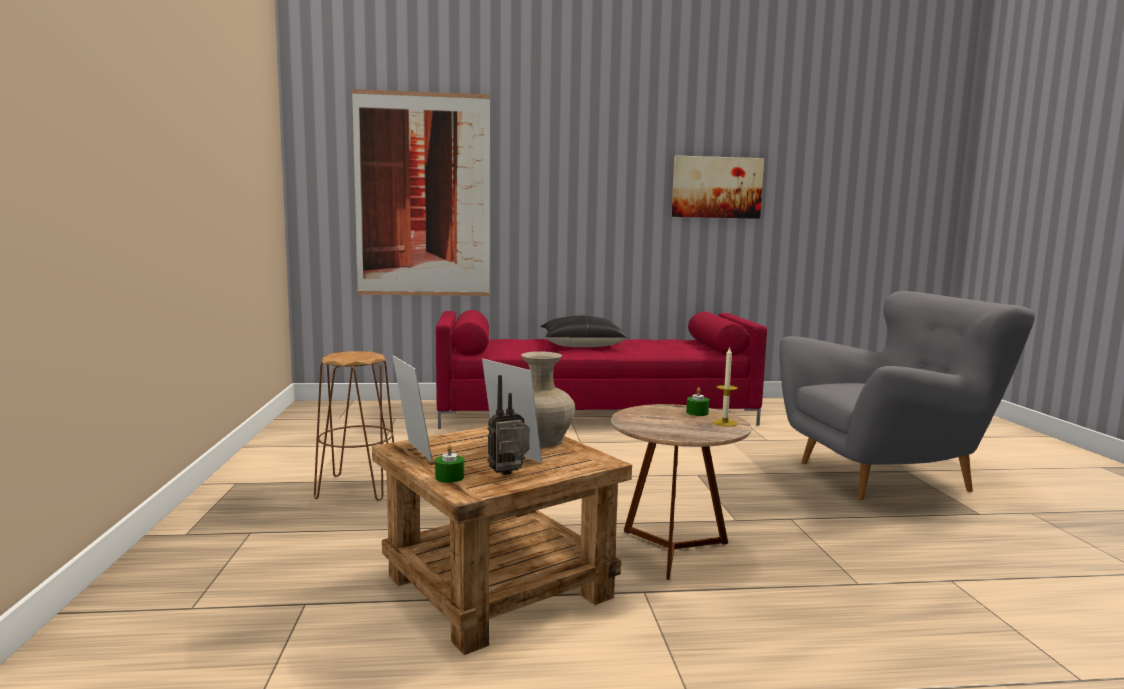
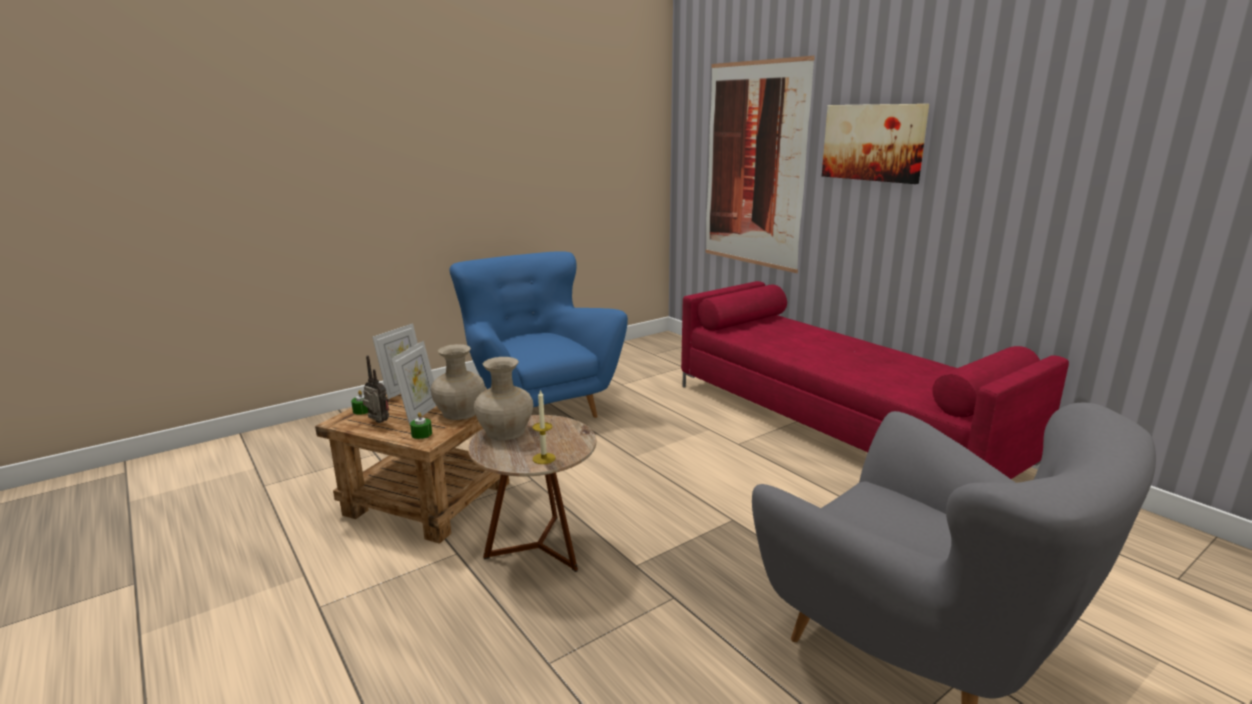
camera: 60 degrees right, 10 degrees up
(357, 487) = (537, 407): brown stool -> blue armchair
(581, 345) = (829, 347): black pillow -> none
(645, 425) = (505, 431): none -> beige vase
(697, 413) = (567, 442): green candle -> green candle (421, 434)
(716, 187) = (1083, 167): picture -> picture (873, 142)

